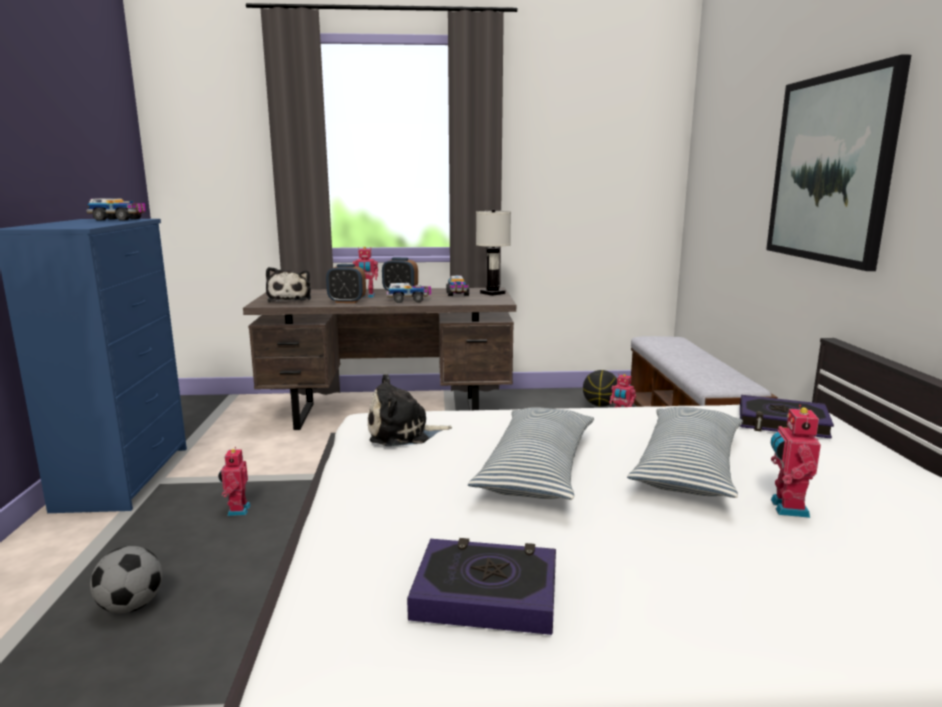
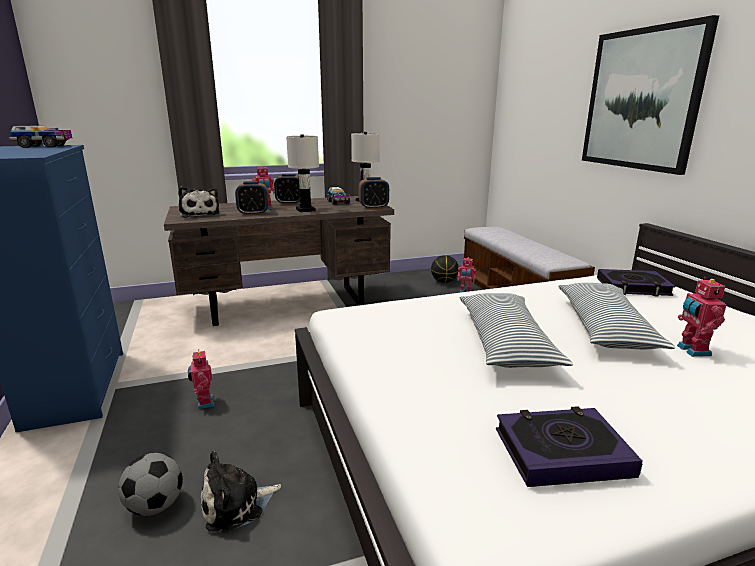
camera: 15 degrees left, 5 degrees up
(403, 433) = (378, 324): plush toy -> plush toy (236, 505)
(409, 300) = (305, 210): toy truck -> white table lamp
(492, 302) = (373, 208): none -> alarm clock

